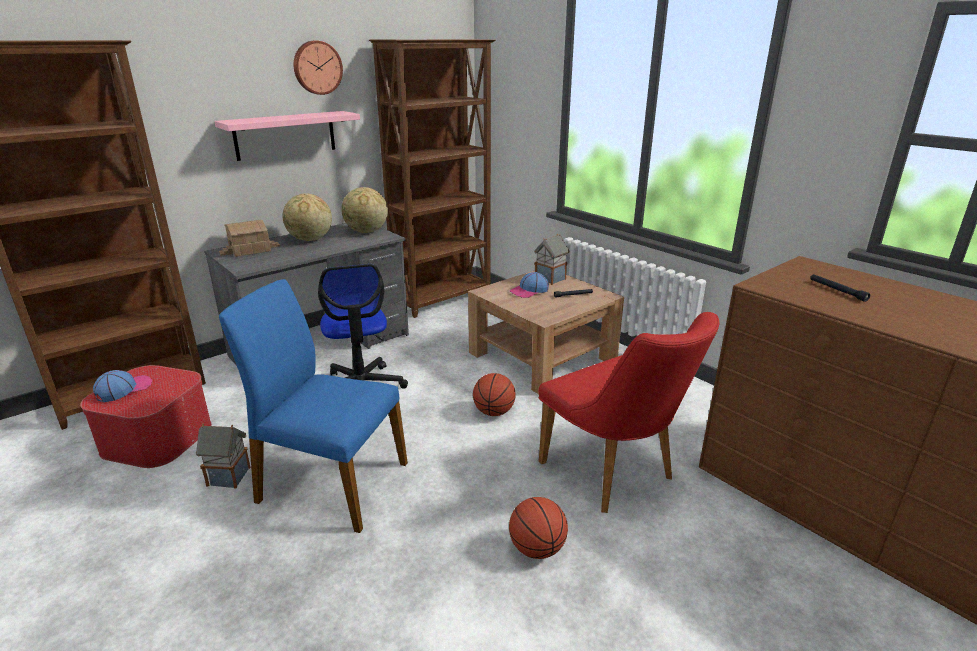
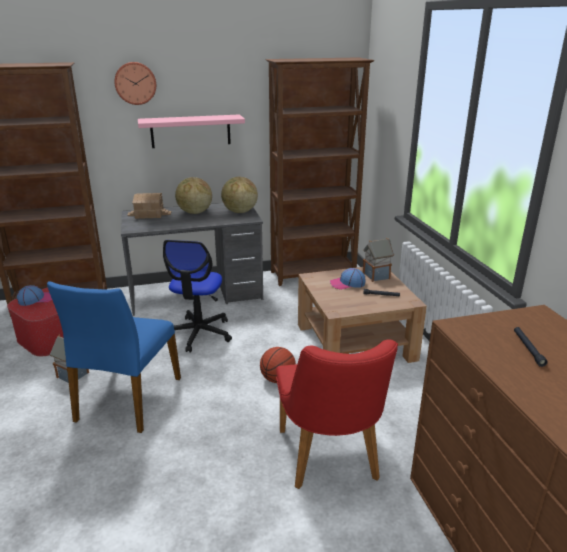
camera: 25 degrees right, 0 degrees up
(317, 67) = (220, 81): wall clock -> wall clock (135, 83)
(331, 482) = (127, 399): blue chair -> blue chair turned 120 degrees counterclockwise
(537, 549) = (223, 497): basketball -> none

